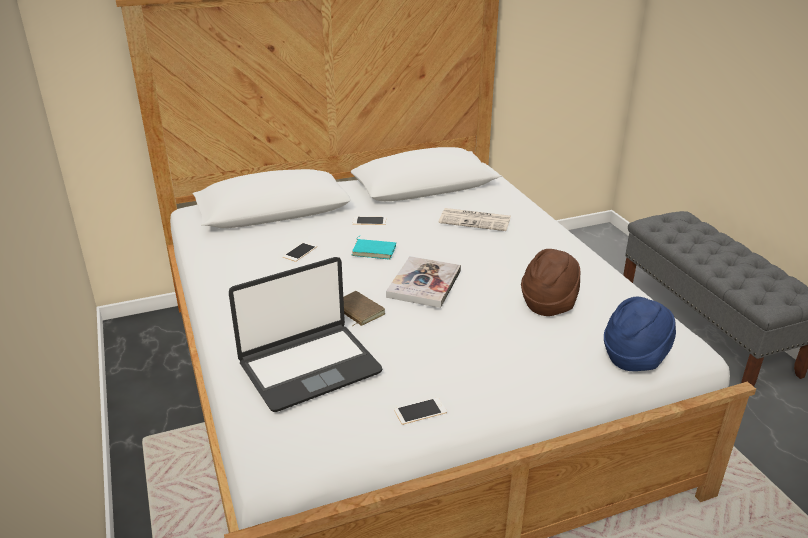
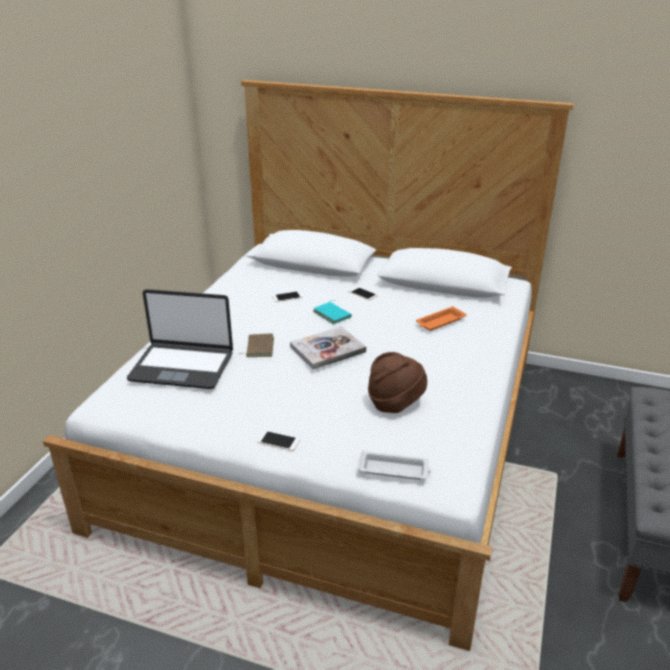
camera: 40 degrees right, 0 degrees up
(420, 411) = (203, 423): phone -> phone (278, 441)
(476, 220) = (440, 322): newspaper -> orange tray
(635, 357) = (394, 470): blue hat -> white tray

